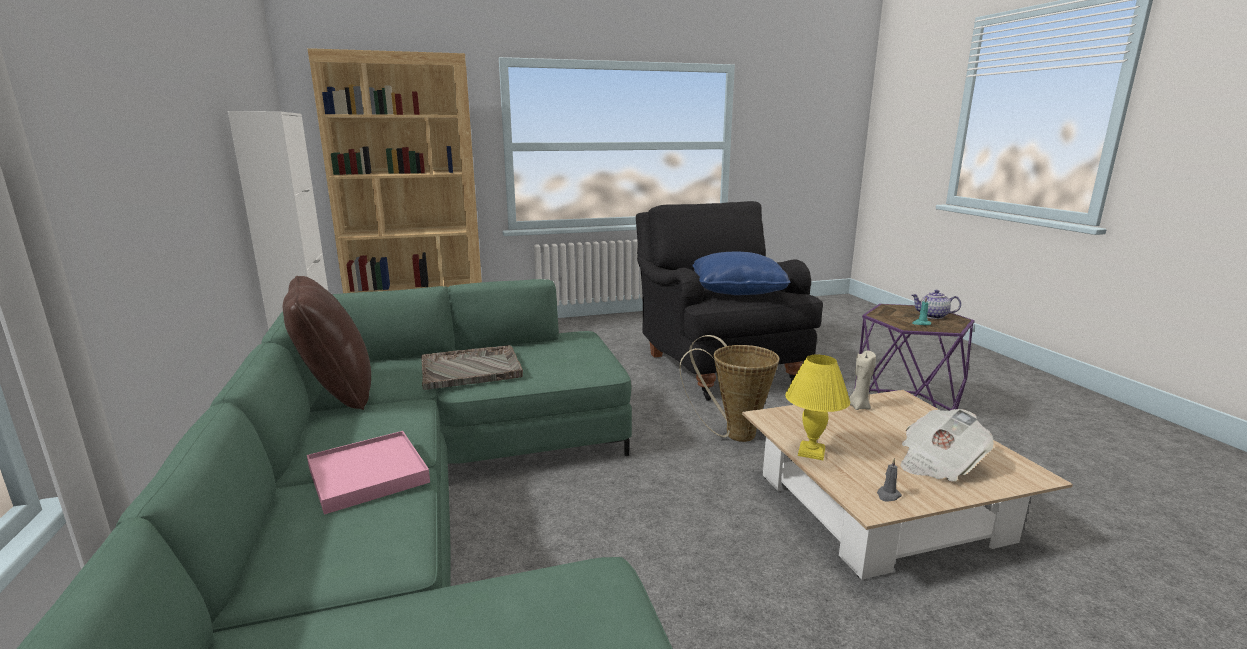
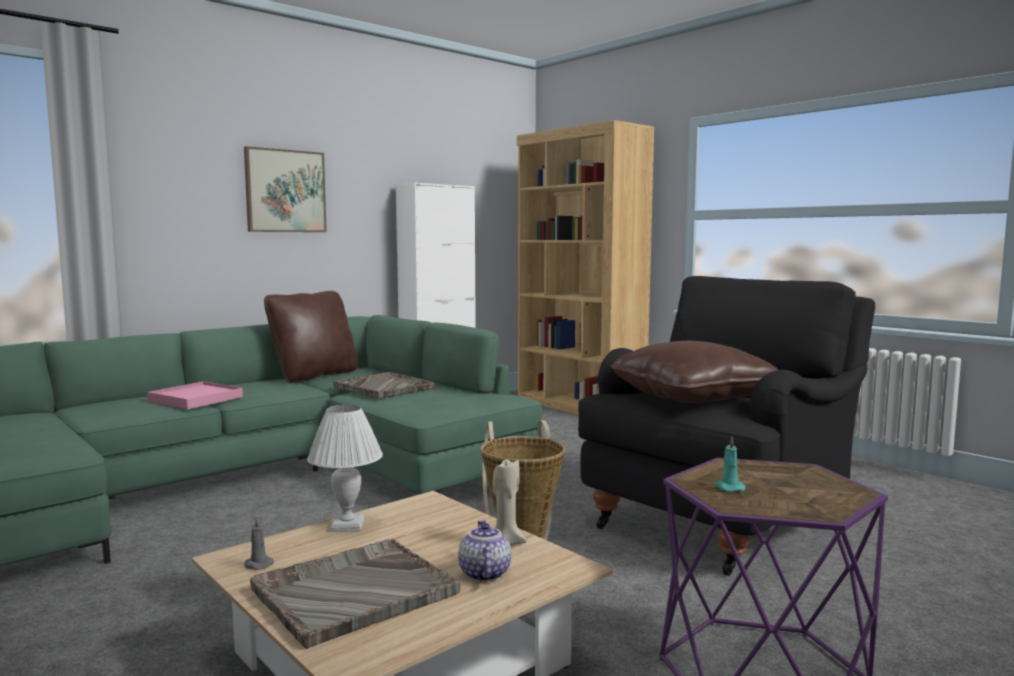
camera: 65 degrees right, 10 degrees down
(158, 128) = (285, 191): none -> picture
(737, 291) = (692, 398): blue pillow -> brown pillow
(812, 452) = (347, 526): yellow table lamp -> white table lamp
(933, 316) = (799, 495): teapot -> teapot (483, 573)
(938, 464) = (353, 592): newspaper -> grey tray

